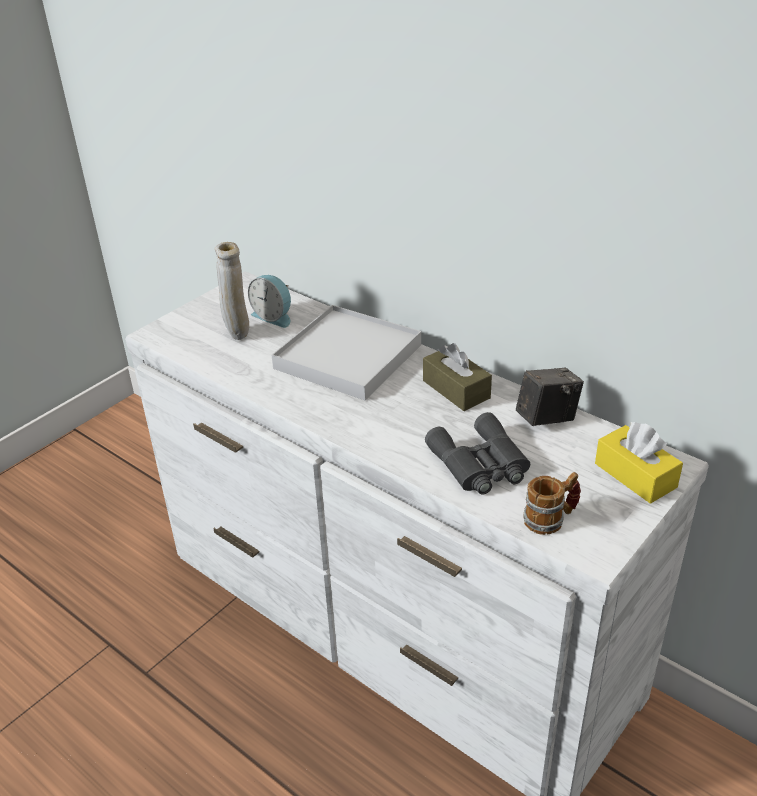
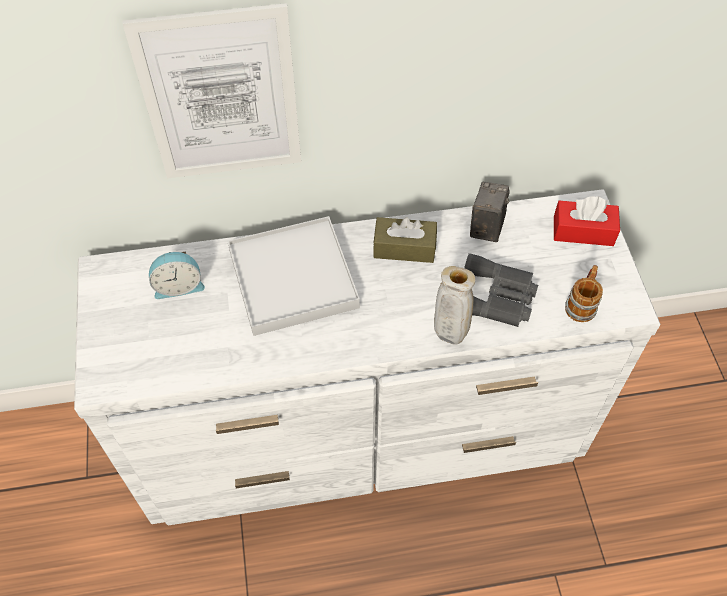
camera: 50 degrees left, 20 degrees up
(237, 334) = (175, 327): beige vase -> beige vase (449, 337)
(358, 150) = (221, 97): none -> picture
(635, 475) = (583, 231): yellow tissue box -> red tissue box

